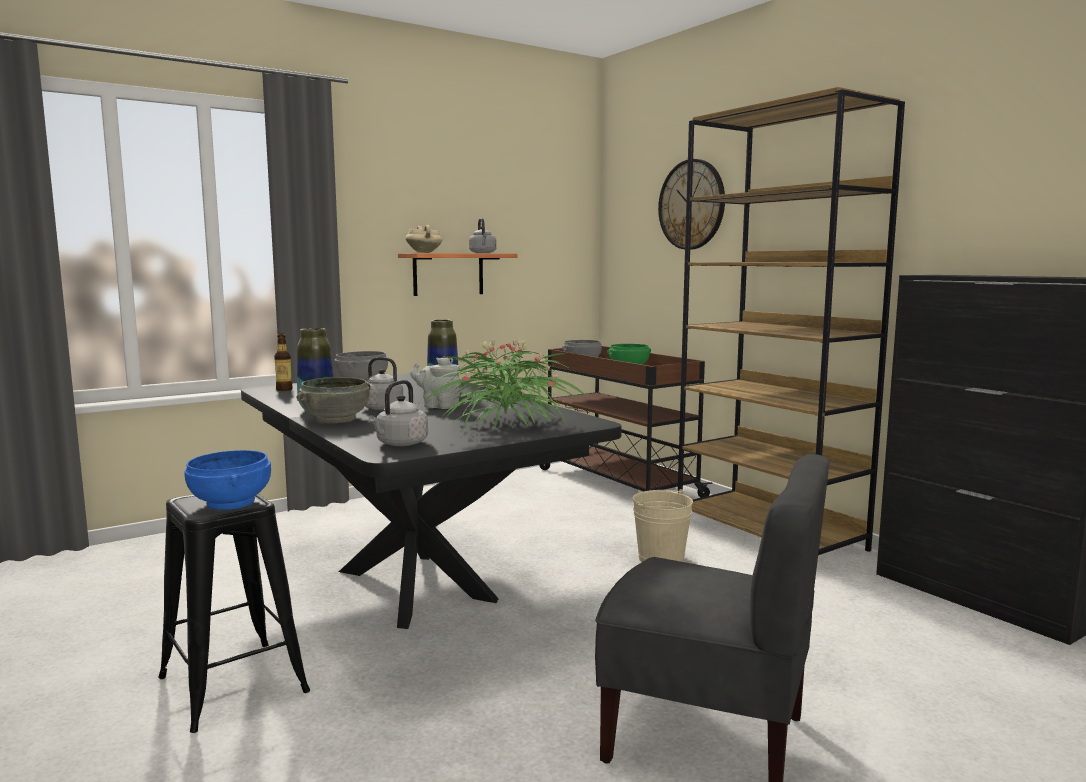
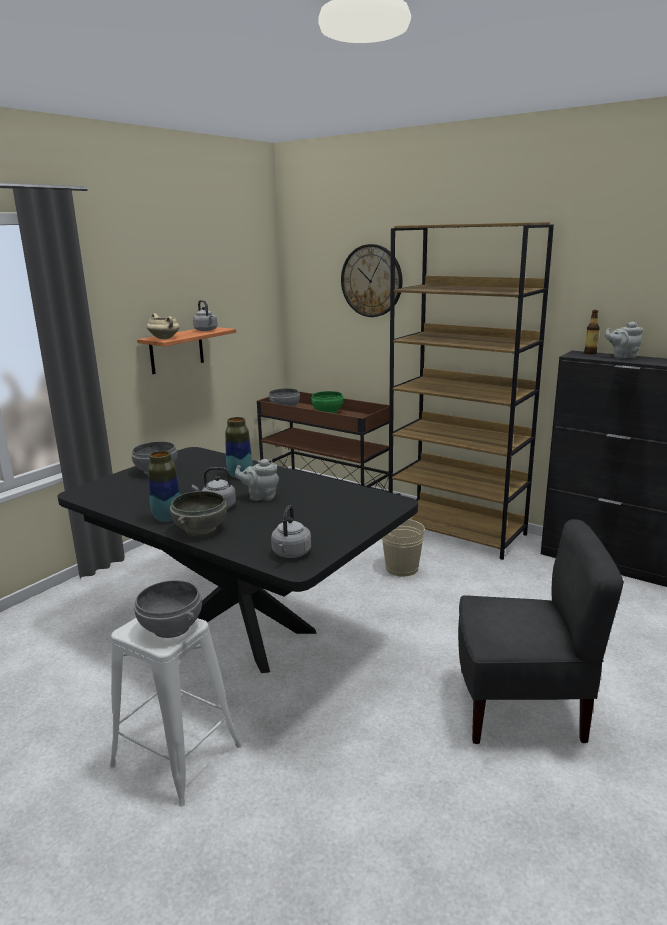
camera: 20 degrees left, 10 degrees up
(232, 502) = (172, 627): blue bowl -> grey bowl
(233, 685) = (177, 756): black stool -> white stool
(284, 390) = (100, 492): bottle -> bottle (590, 353)
(507, 423) = (337, 512): potted plant -> none
(998, 275) = (622, 356): none -> grey teapot

